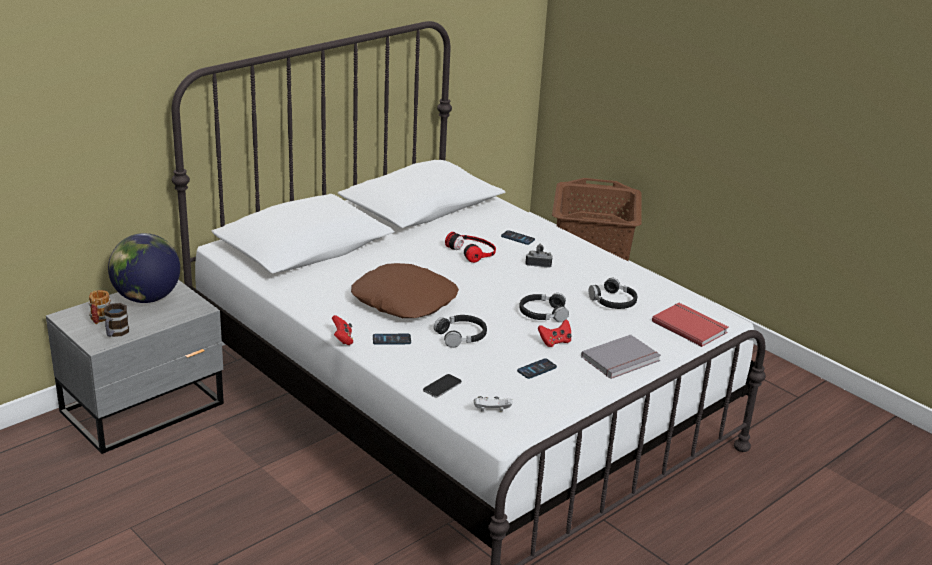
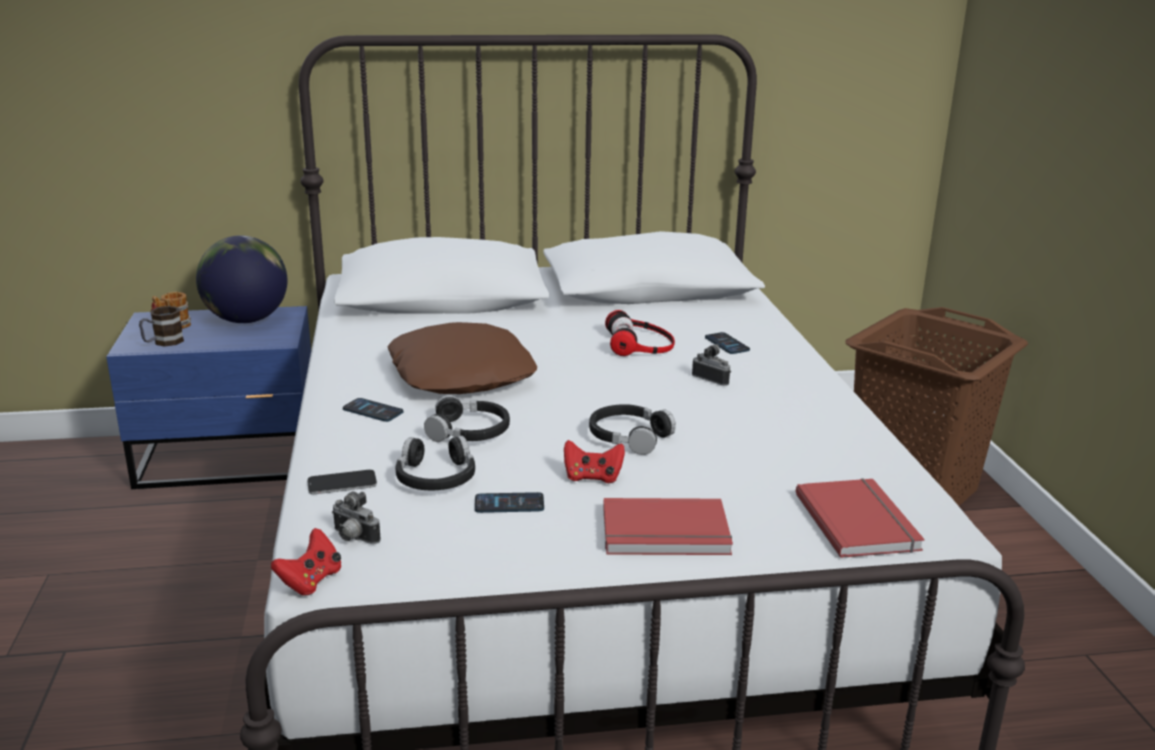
camera: 35 degrees right, 5 degrees down
(146, 408) = (232, 459): grey nightstand -> blue nightstand
(342, 339) = (316, 394): red game controller -> red game controller (311, 581)
(491, 412) = (353, 538): white game controller -> camera
(613, 302) = (766, 451): black headphones -> black headphones (436, 477)
(622, 360) = (666, 533): grey book -> red book

